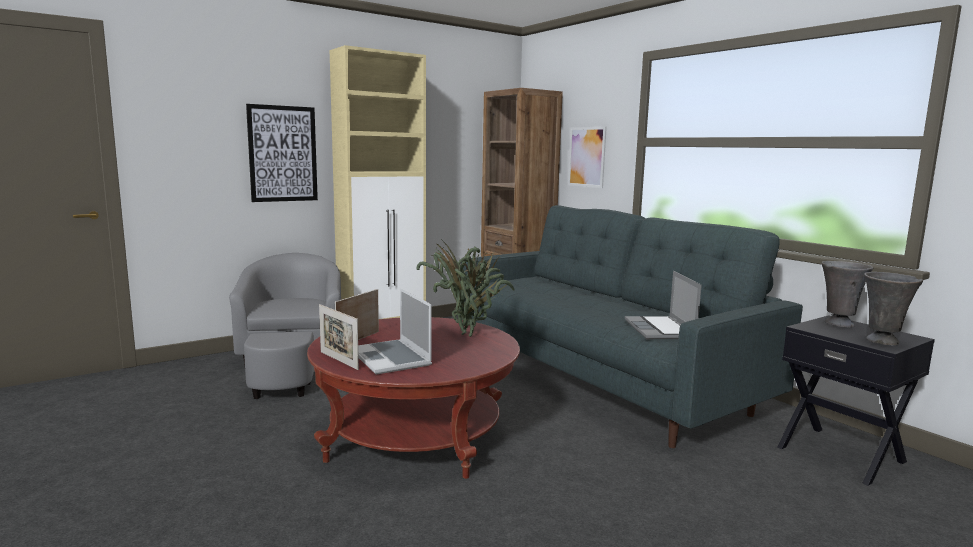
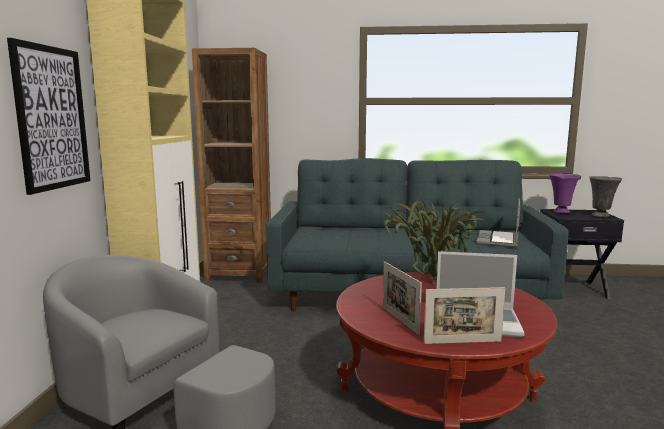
camera: 50 degrees left, 0 degrees up
(587, 157) = (301, 115): picture -> none
(660, 330) = (498, 240): laptop -> laptop turned 75 degrees clockwise
(838, 324) = (560, 212): grey vase -> purple vase

